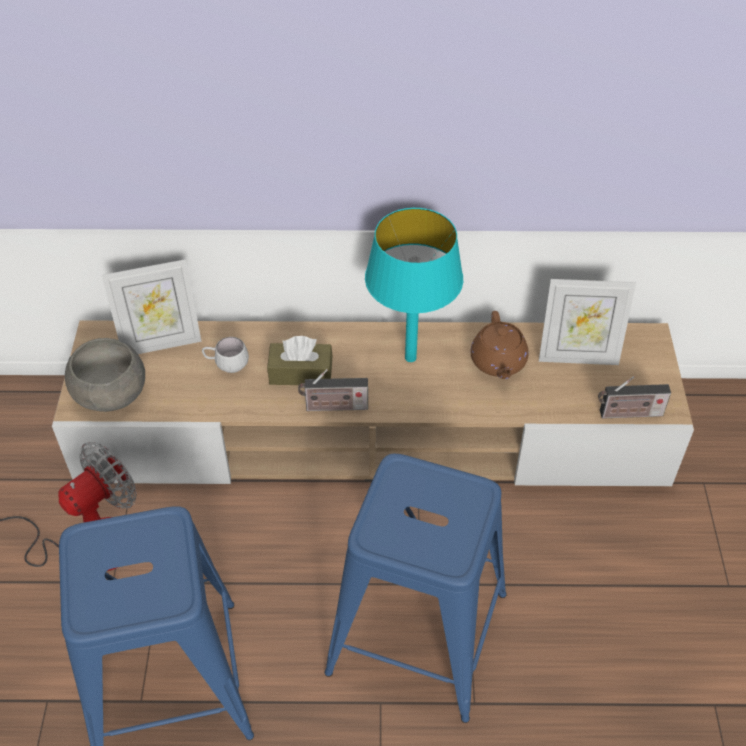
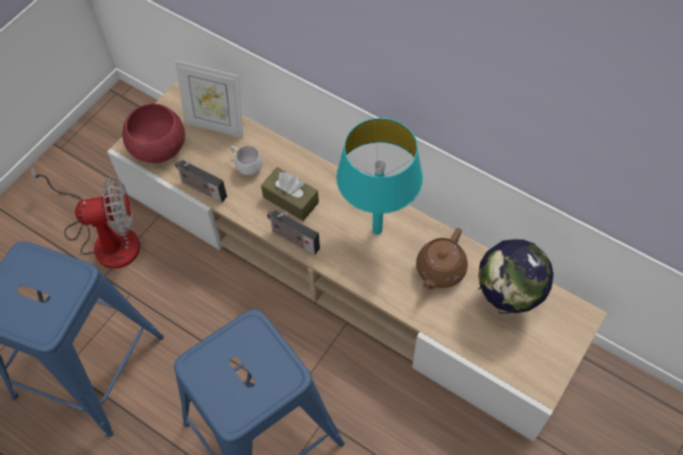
camera: 35 degrees right, 10 degrees up
(111, 393) = (158, 147): grey bowl -> red bowl
(578, 357) = (506, 300): picture frame -> globe
(628, 414) = (507, 371): radio -> radio (201, 188)

